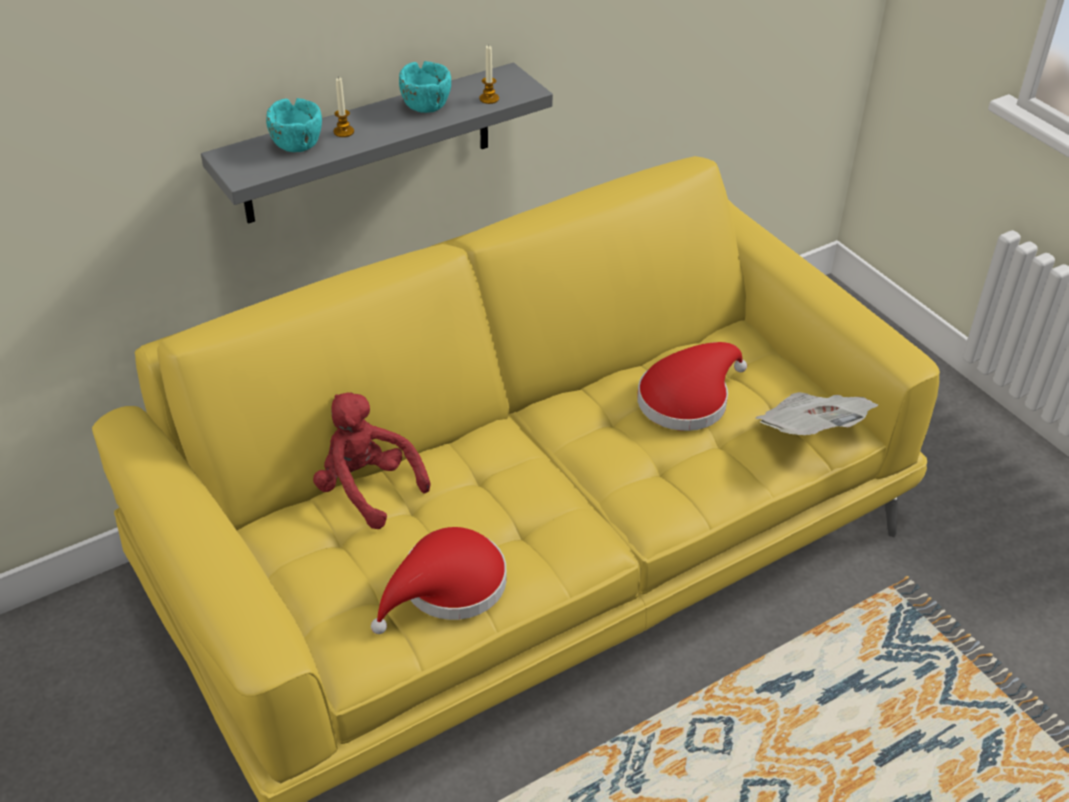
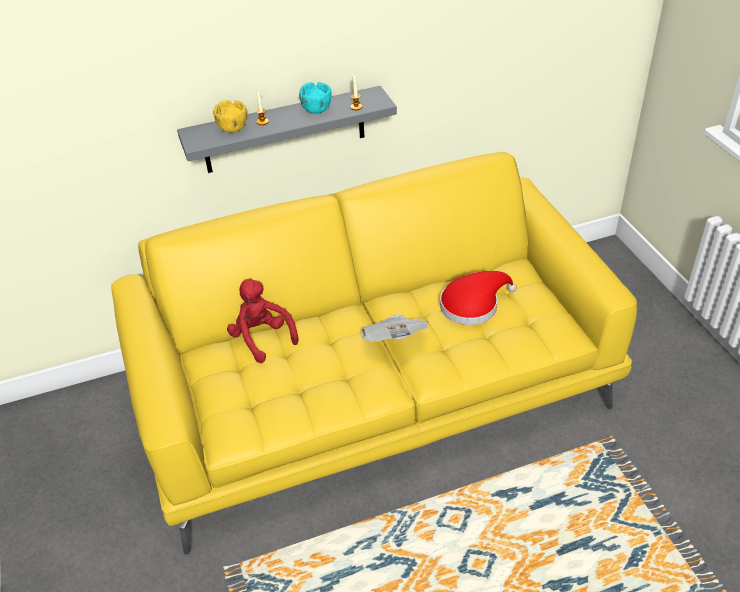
camera: 15 degrees right, 0 degrees up
(297, 145) = (232, 128): turquoise bowl -> yellow bowl
(447, 588) = (290, 403): red hat -> none
(810, 433) = (545, 335): newspaper -> newspaper (394, 341)

